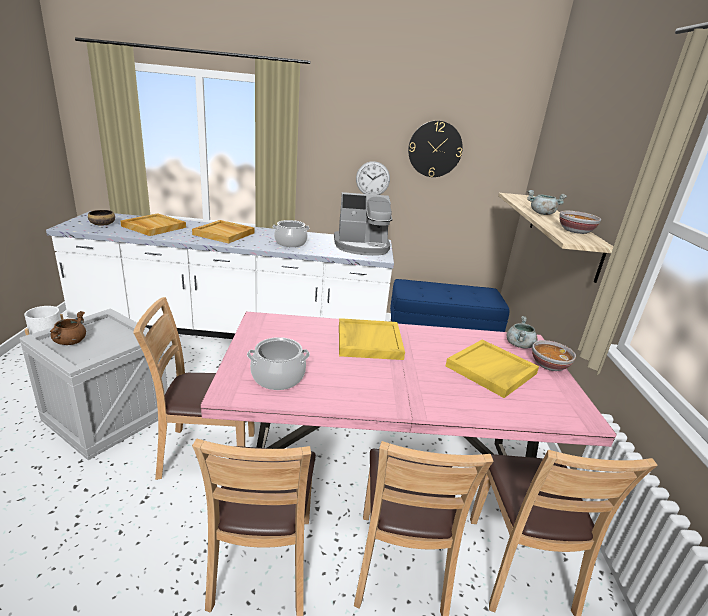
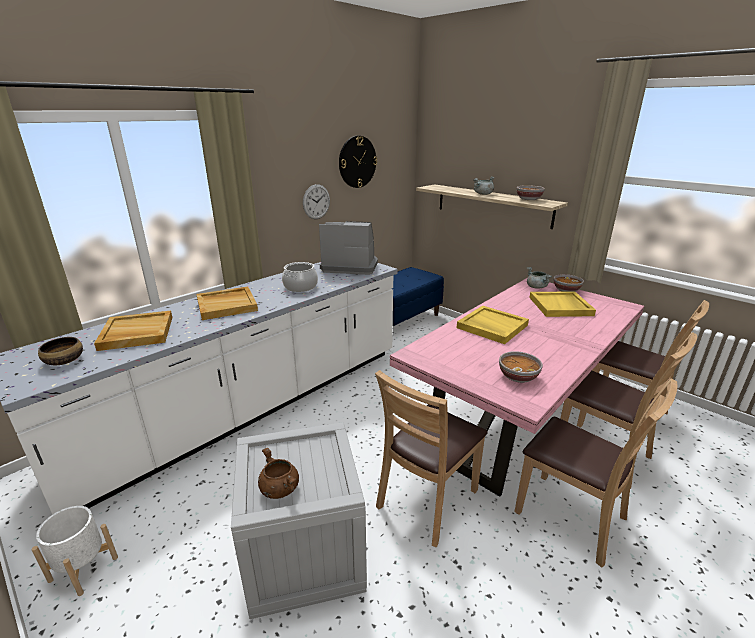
camera: 45 degrees left, 0 degrees up
(278, 377) = (518, 376): cooking pot -> bowl
(362, 246) = (349, 266): coffee machine -> coffee machine turned 120 degrees counterclockwise

